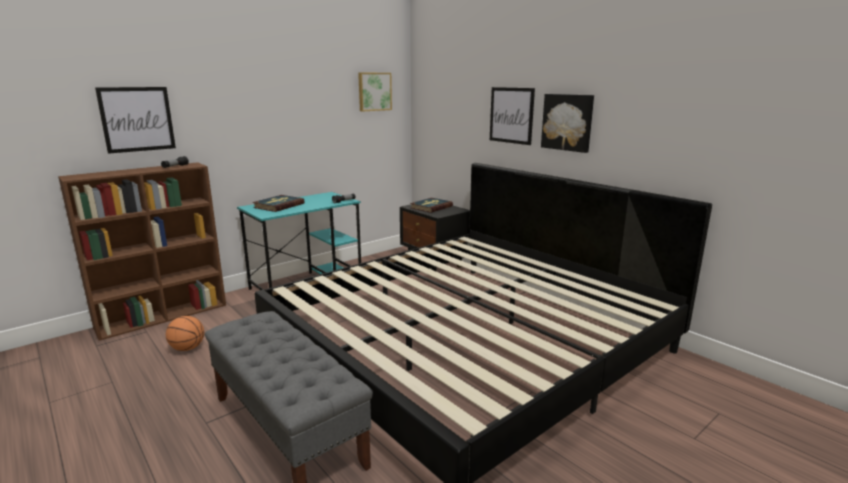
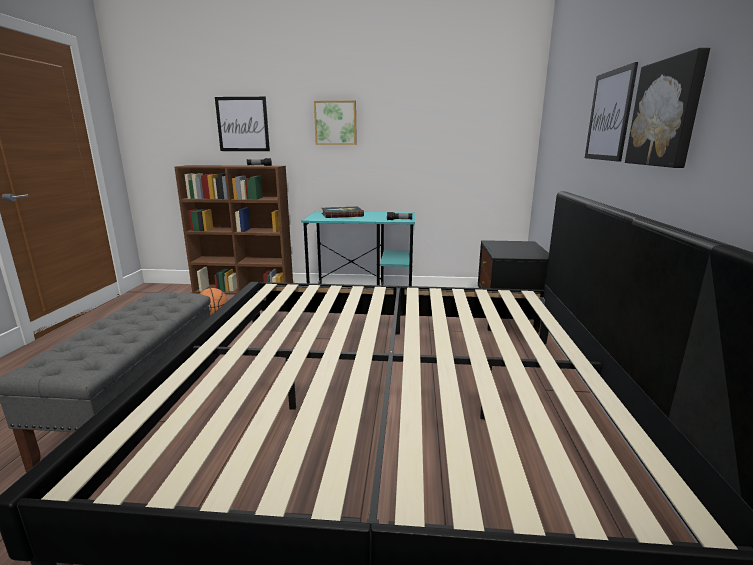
camera: 45 degrees right, 0 degrees up
(374, 91) = (485, 103): picture -> picture (336, 123)
(431, 207) = (513, 247): book -> none

